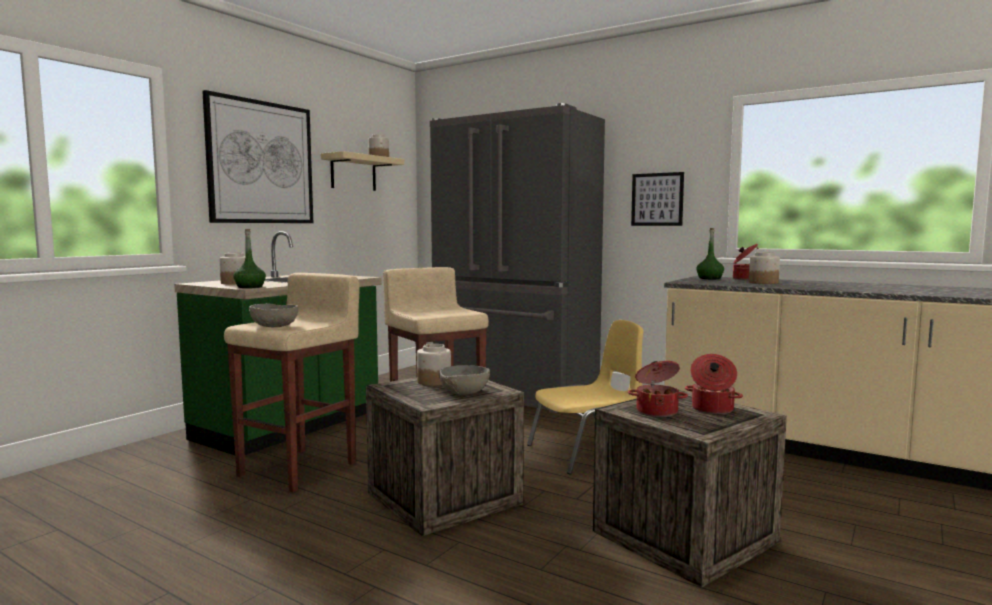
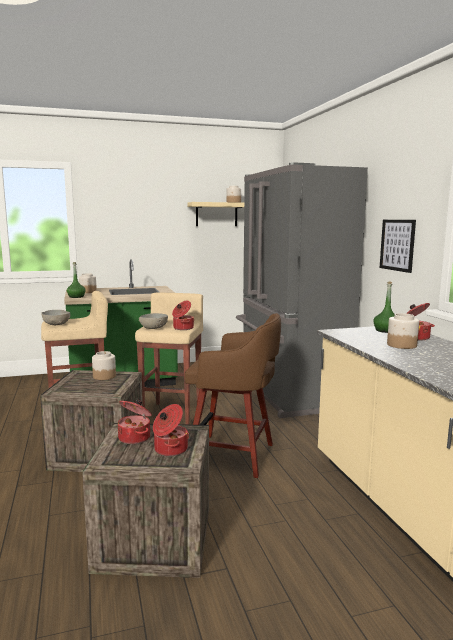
camera: 40 degrees right, 5 degrees up
(261, 162) = (139, 212): picture -> none
(461, 310) = (182, 328): none -> cooking pot
(464, 392) = (94, 388): grey bowl -> grey bowl (153, 328)
(588, 453) = (234, 455): yellow chair -> brown stool

